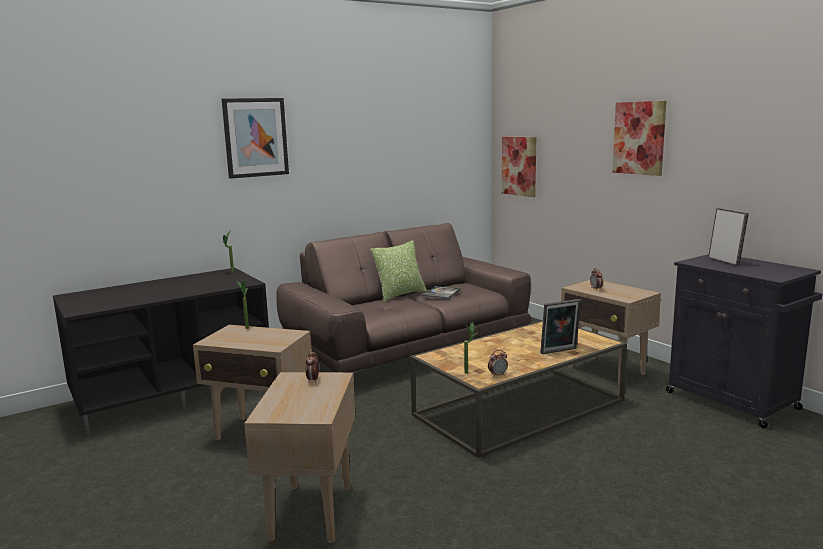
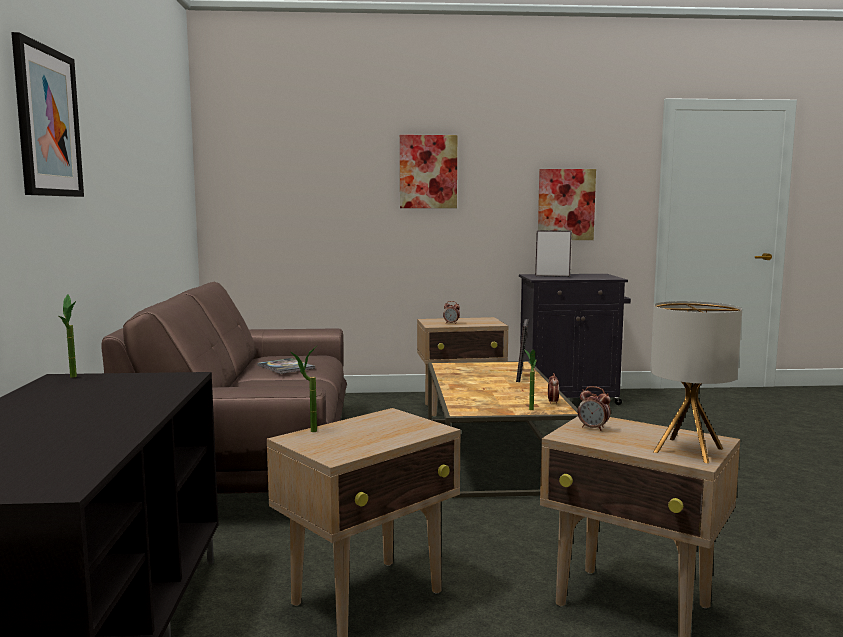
camera: 60 degrees left, 5 degrees down
(285, 411) = (687, 450): none -> table lamp
(400, 295) = (243, 379): pillow -> none
(519, 166) = (252, 208): picture -> picture (566, 204)

